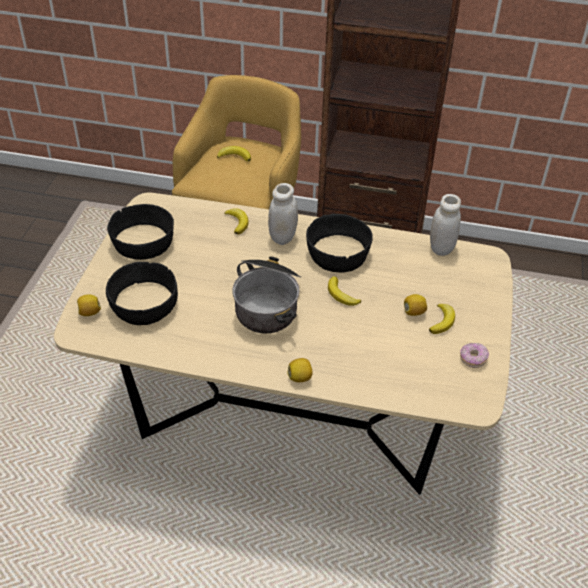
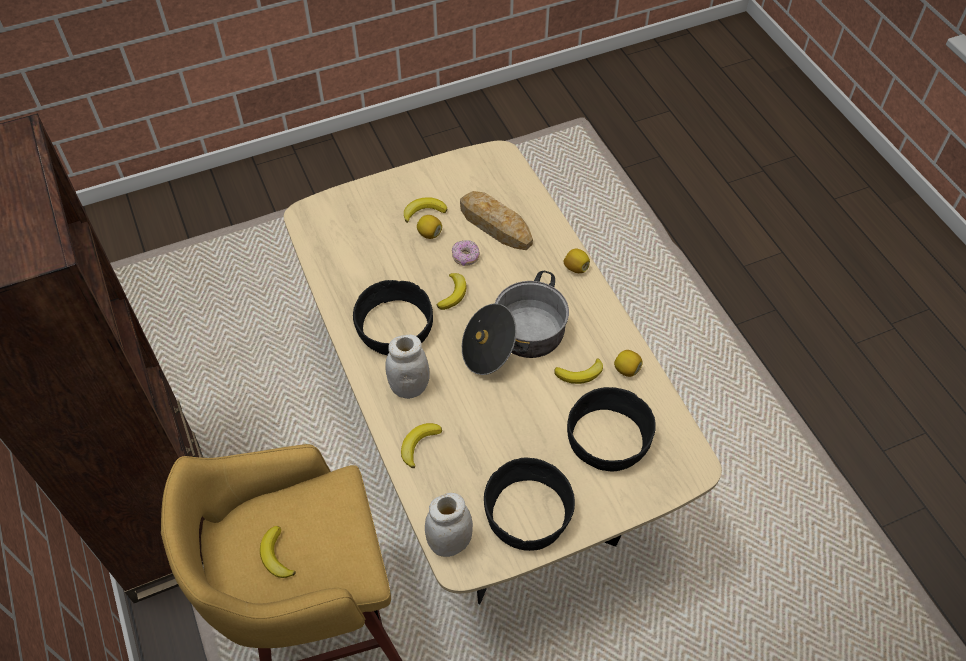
camera: 125 degrees left, 10 degrees up
(89, 312) = (663, 476): lemon -> lemon (626, 370)
(205, 320) = (580, 374): none -> banana
(391, 355) = (495, 225): none -> bread
(441, 248) = (320, 254): white jar -> white jar (449, 543)
(472, 359) = (452, 176): donut -> donut (465, 257)

